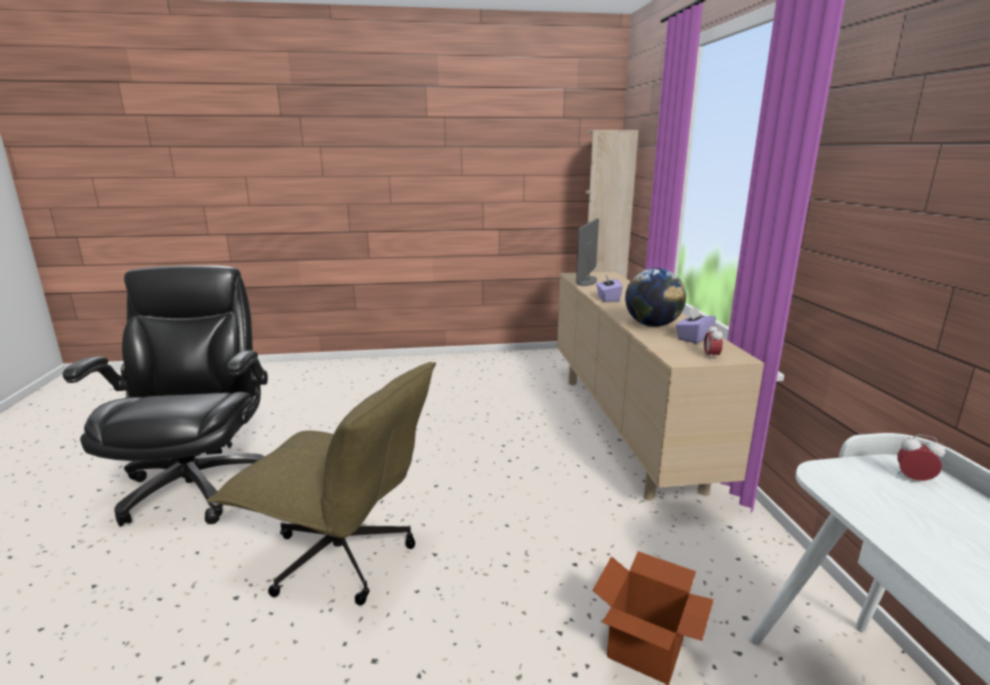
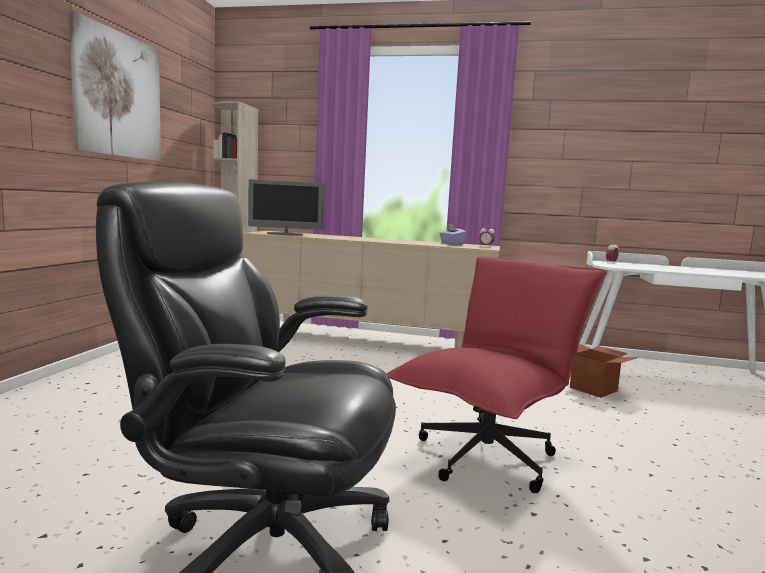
camera: 70 degrees left, 10 degrees down
(339, 556) = (484, 458): beige office chair -> red office chair
(472, 148) = (118, 95): none -> picture
(586, 281) = (285, 234): monitor -> monitor turned 45 degrees counterclockwise
(607, 299) = (344, 238): purple tissue box -> none
(652, 325) = (419, 243): globe -> none

